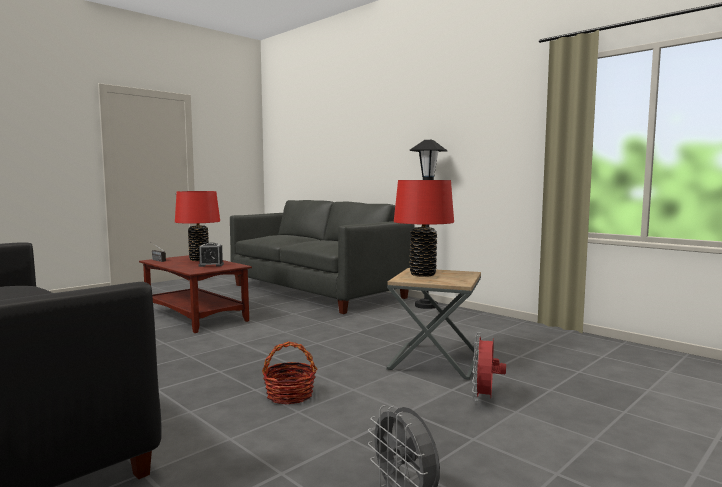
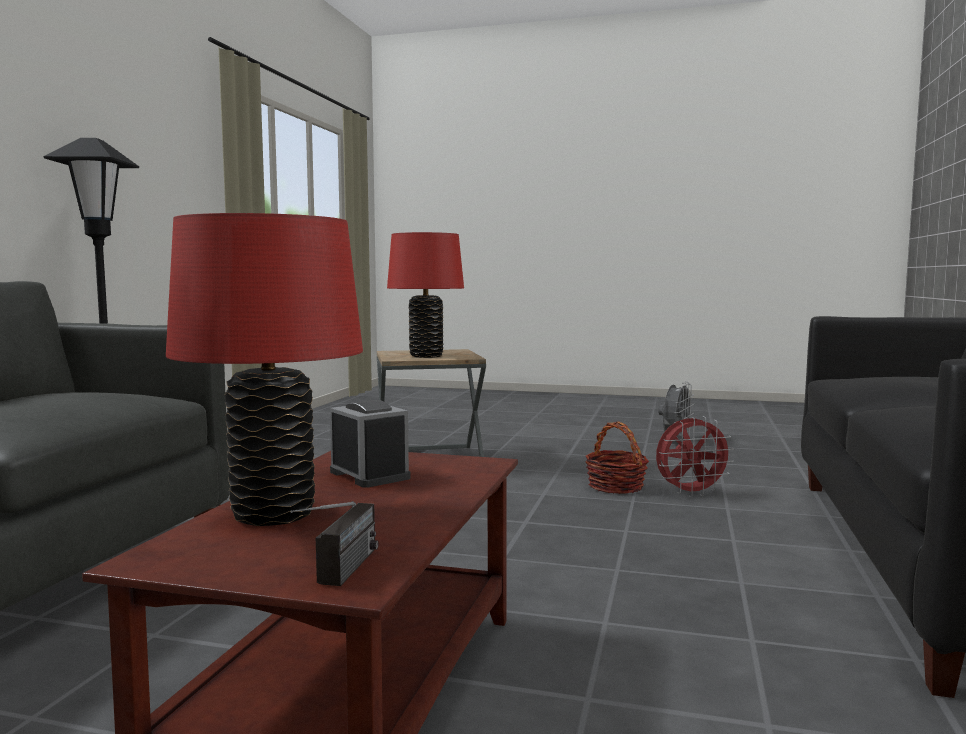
camera: 120 degrees left, 0 degrees up
(484, 399) = (504, 441): red fan -> red fan (691, 493)

